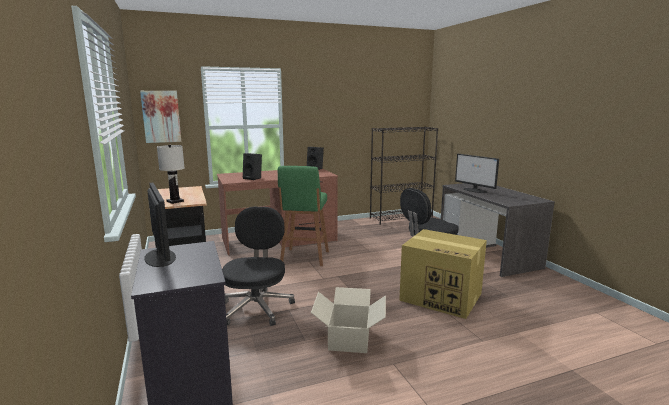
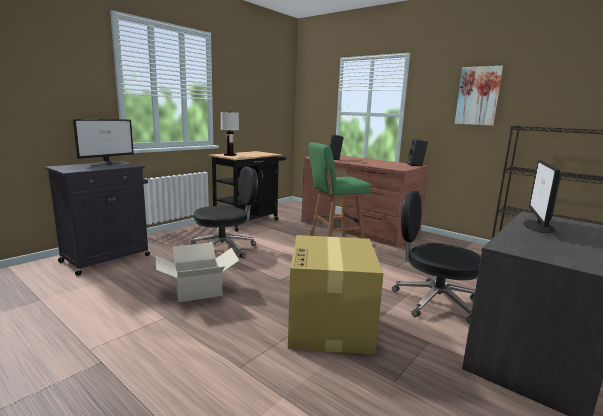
camera: 60 degrees right, 0 degrees up
(161, 116) = (310, 102): picture -> picture (478, 96)

